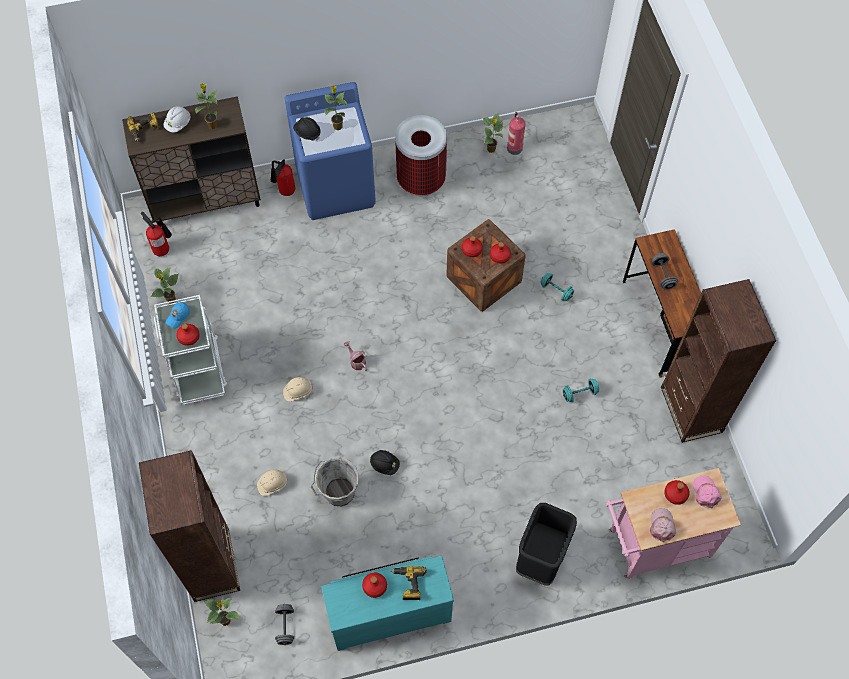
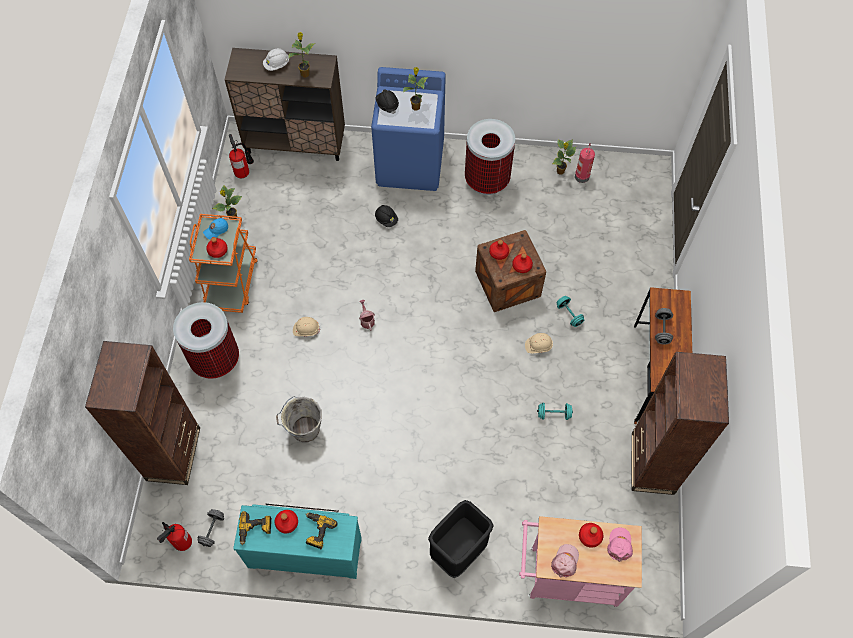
camera: 20 degrees right, 0 degrees up
(144, 129) = (247, 61): power drill -> power drill (255, 529)
(198, 368) = (231, 282): white cart -> orange cart
(214, 453) = (215, 359): none -> trash can
(226, 620) = (165, 506): potted plant -> none
(272, 484) = (252, 402): beige hard hat -> beige hard hat (538, 346)
(284, 191) = (365, 154): fire extinguisher -> fire extinguisher (180, 541)
(385, 464) = (354, 418): black hard hat -> black hard hat (386, 219)

